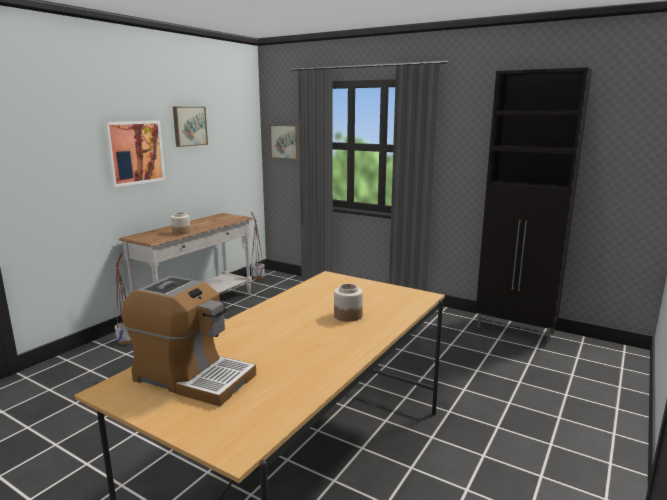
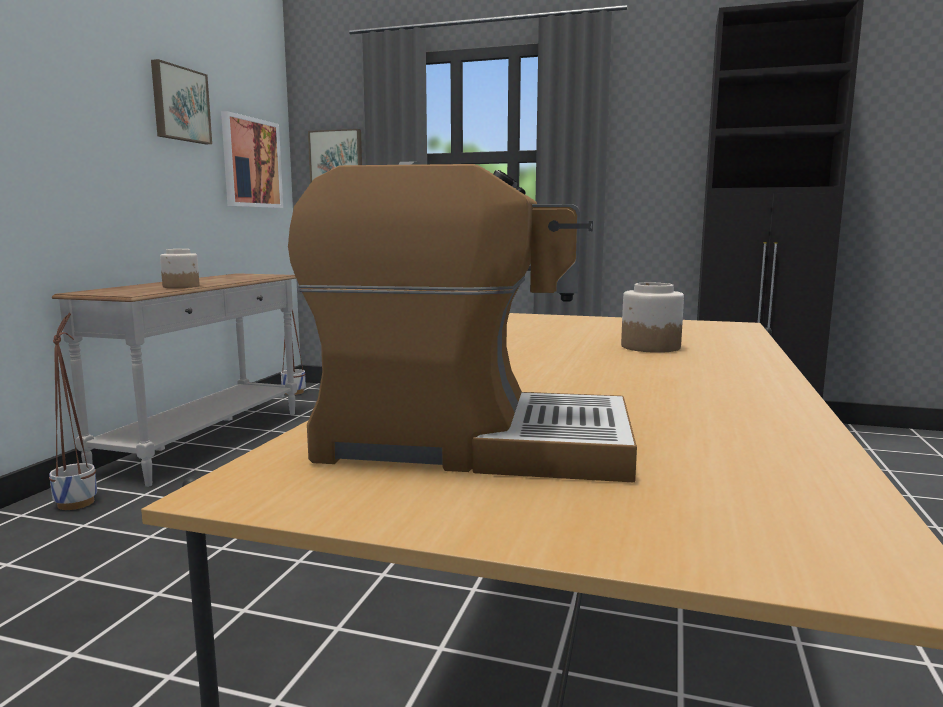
camera: 15 degrees left, 5 degrees down
(135, 152) = (82, 129): picture -> picture (251, 163)

